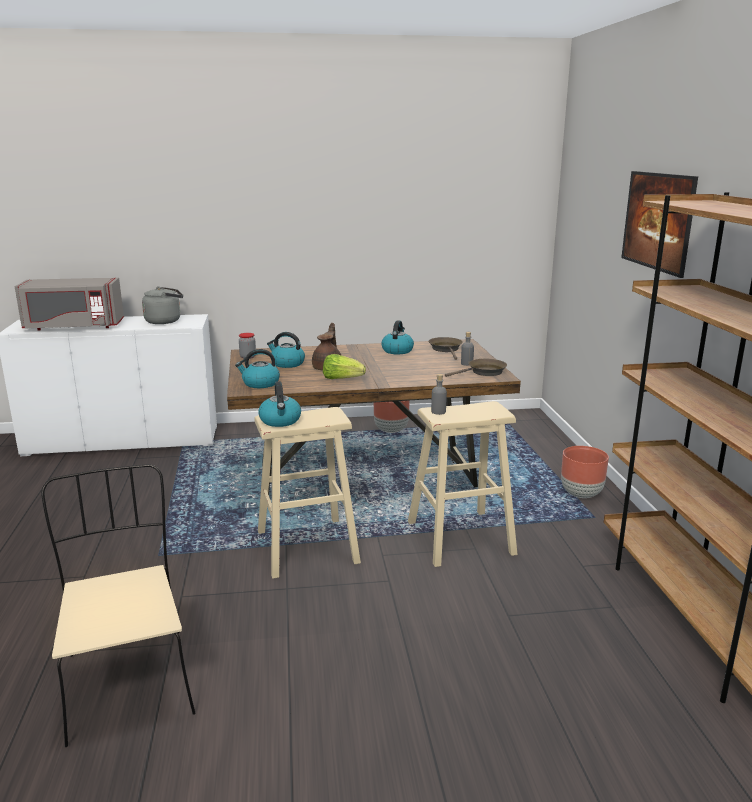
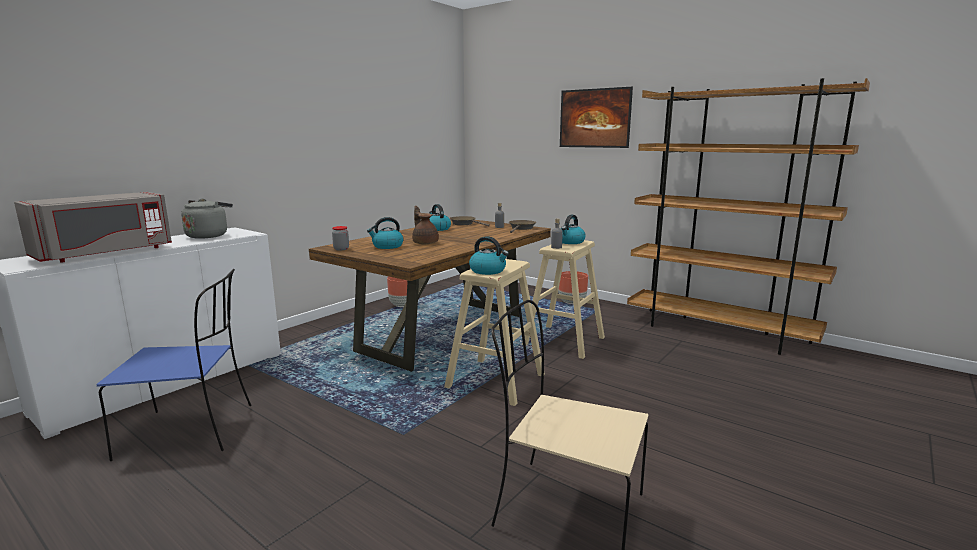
camera: 45 degrees left, 5 degrees down
(75, 485) = (191, 431): none -> blue chair
(260, 383) = (408, 258): kettle -> kettle (570, 242)
(341, 379) = (454, 245): lettuce -> none

